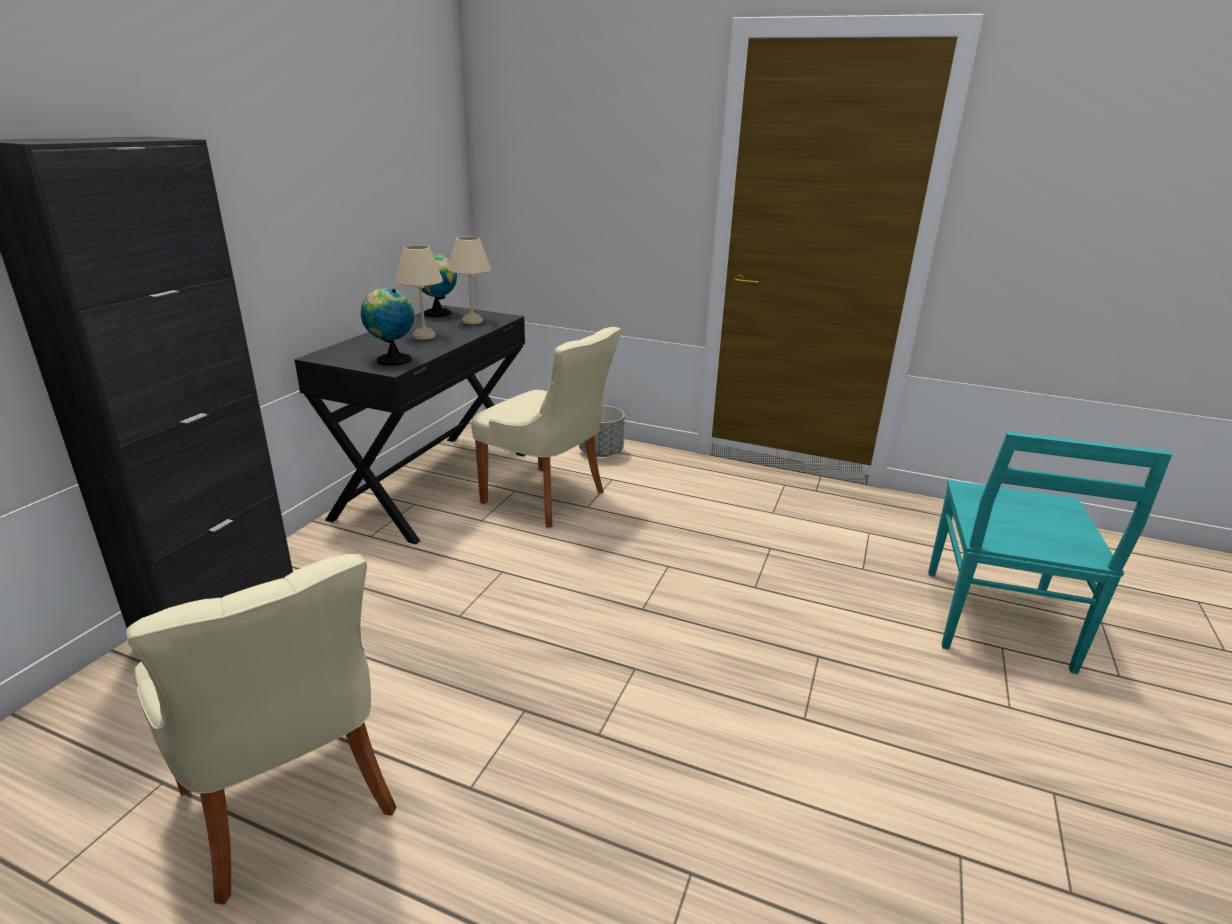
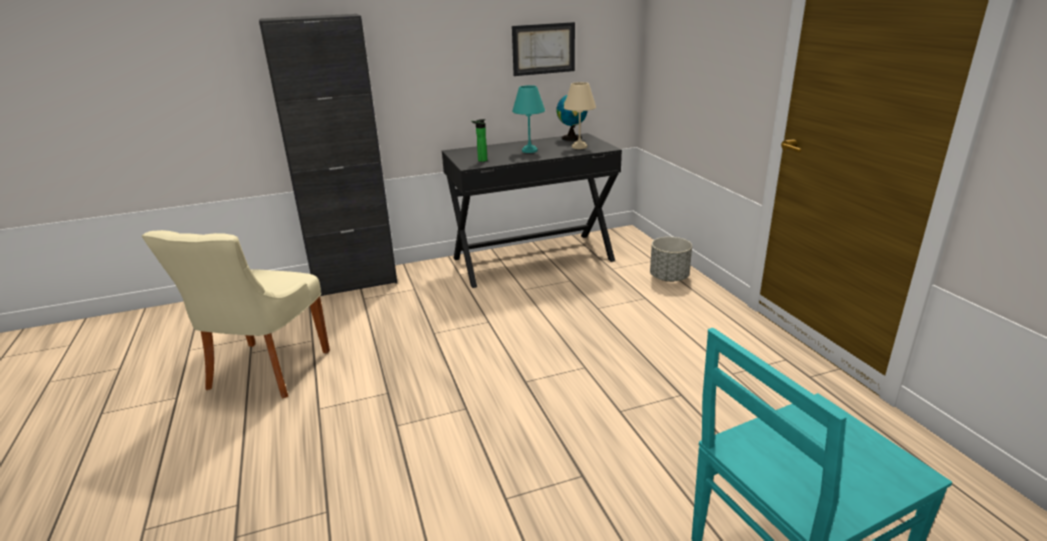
camera: 50 degrees right, 0 degrees up
(385, 195) = (543, 49): none -> picture
(392, 360) = (481, 160): globe -> bottle
(423, 336) = (529, 150): beige table lamp -> turquoise table lamp
(548, 498) = (582, 293): beige chair -> none

